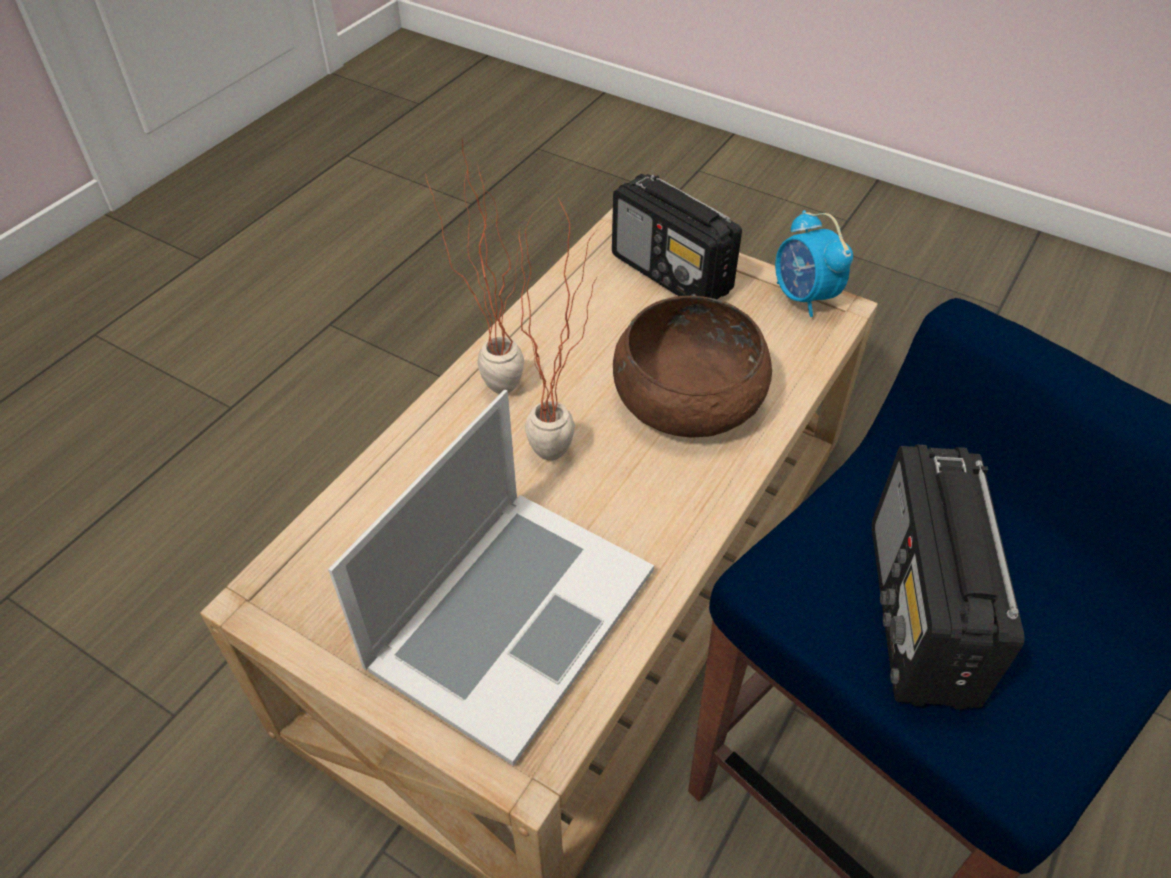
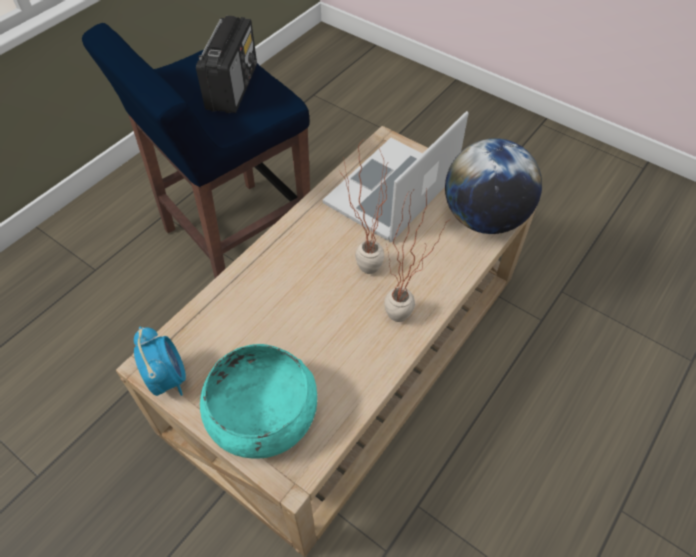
camera: 175 degrees left, 5 degrees up
(327, 559) = (484, 218): none -> globe
(672, 274) = (262, 412): radio -> turquoise bowl
(688, 396) = (278, 301): brown bowl -> none

